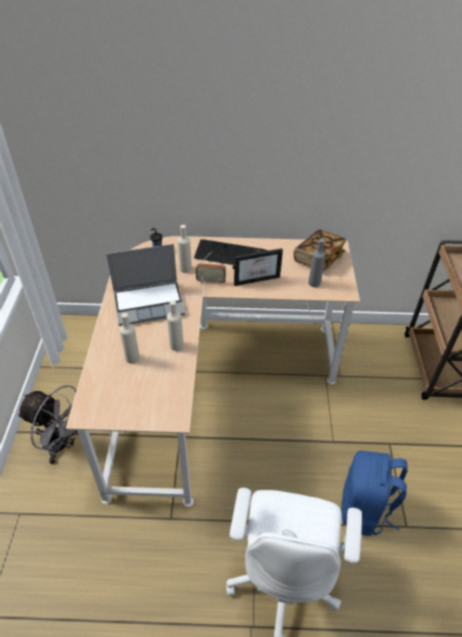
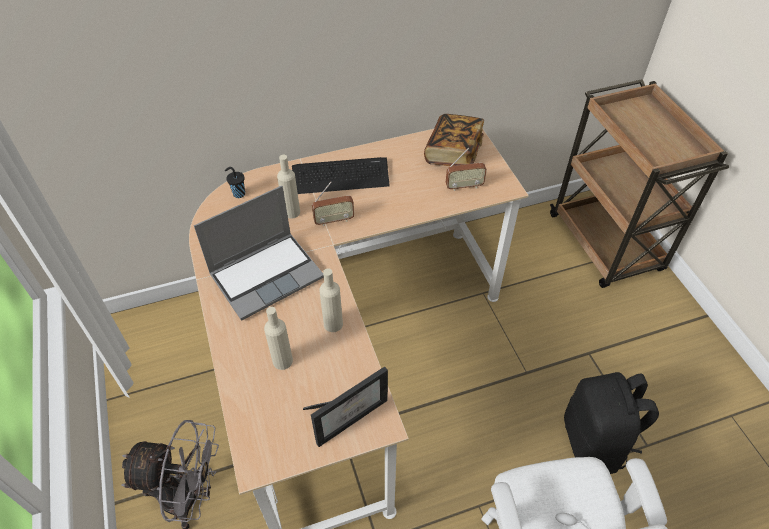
camera: 20 degrees left, 5 degrees up
(256, 277) = (389, 199): picture frame -> picture frame (349, 414)
(314, 283) = (464, 186): grey bottle -> radio
(364, 509) = (595, 442): blue backpack -> black backpack

